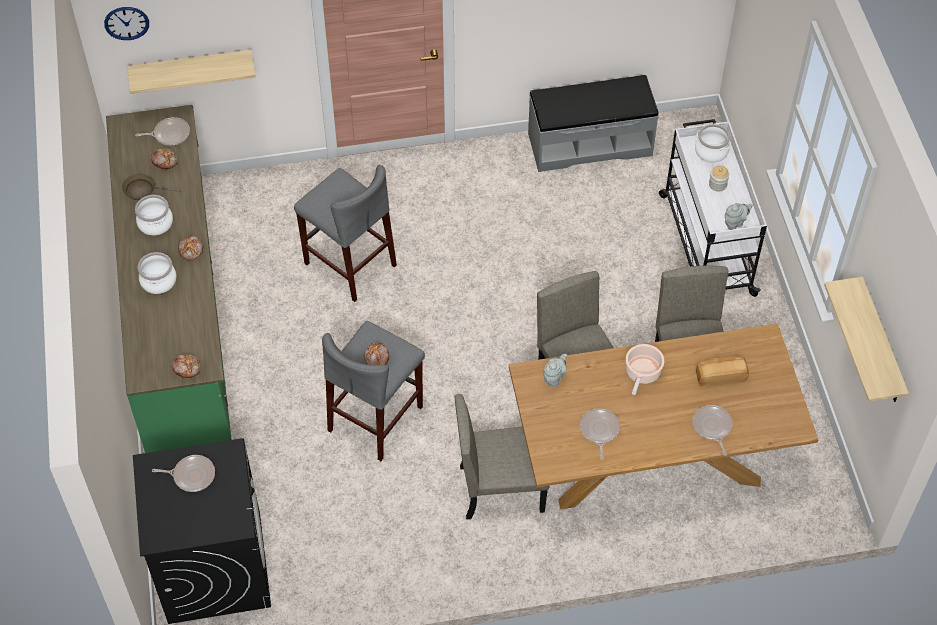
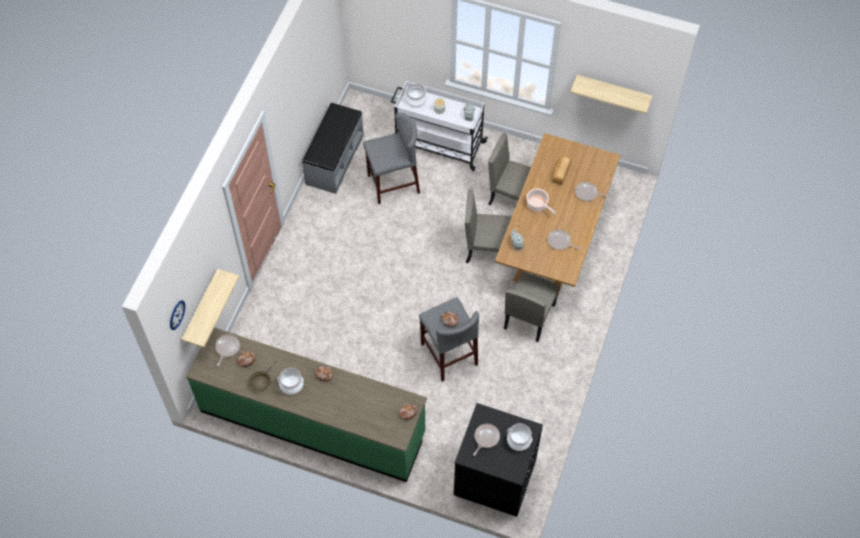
camera: 60 degrees left, 5 degrees up
(158, 281) = (336, 401): cooking pot -> cooking pot (519, 440)
(350, 264) = (336, 317): grey stool -> grey stool (393, 184)

